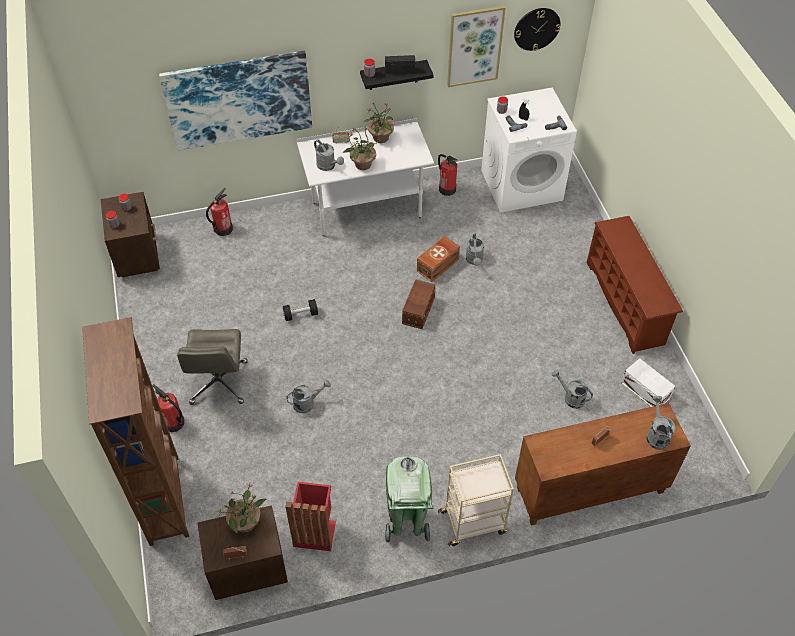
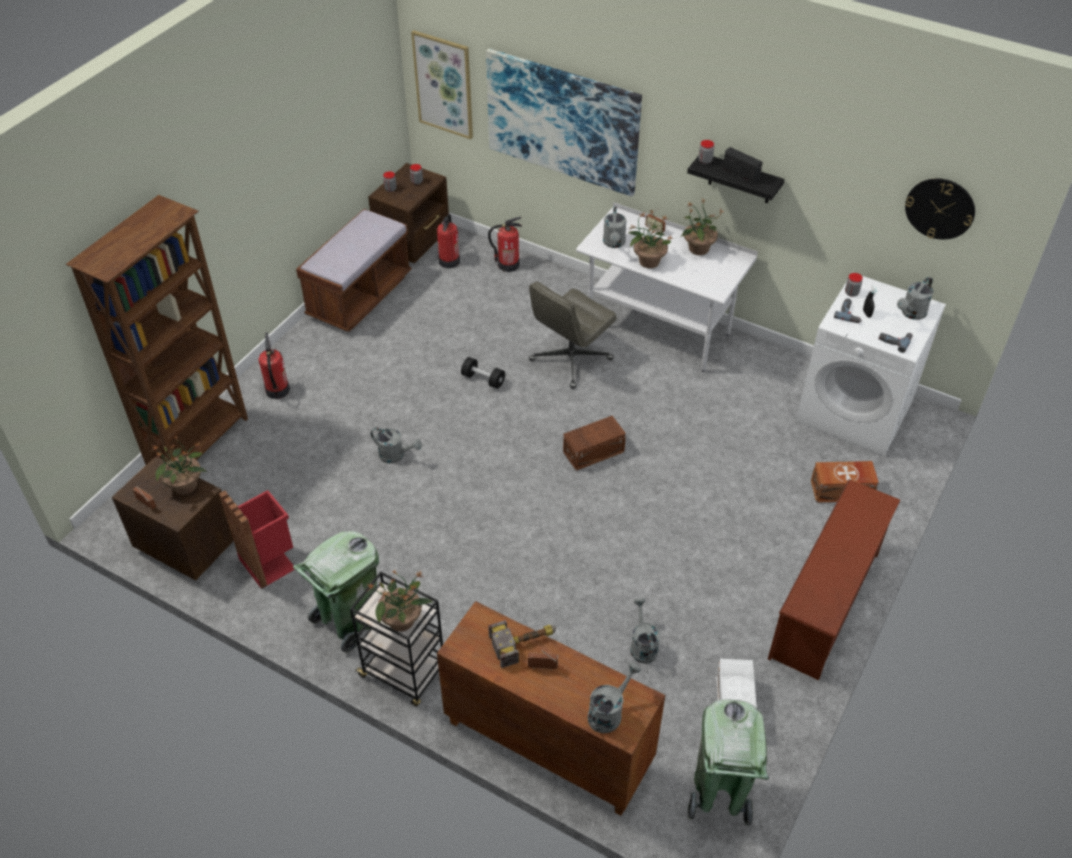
camera: 45 degrees right, 5 degrees down
(148, 319) = (359, 296): none -> brown bench
(219, 383) = (348, 386): grey office chair -> grey office chair (570, 360)
(438, 265) = (666, 426): brown storage box -> brown storage box (842, 491)
(447, 189) = (766, 363): fire extinguisher -> fire extinguisher (449, 261)
(473, 522) = (404, 673): beige cart -> black cart
(474, 46) = (849, 191): picture -> picture (444, 84)
(474, 260) = (708, 447): grey watering can -> grey watering can (911, 314)
(489, 483) = (402, 620): none -> potted plant
(575, 435) = (525, 642): none -> hammer
(689, 441) = (719, 794): none -> green trash can

